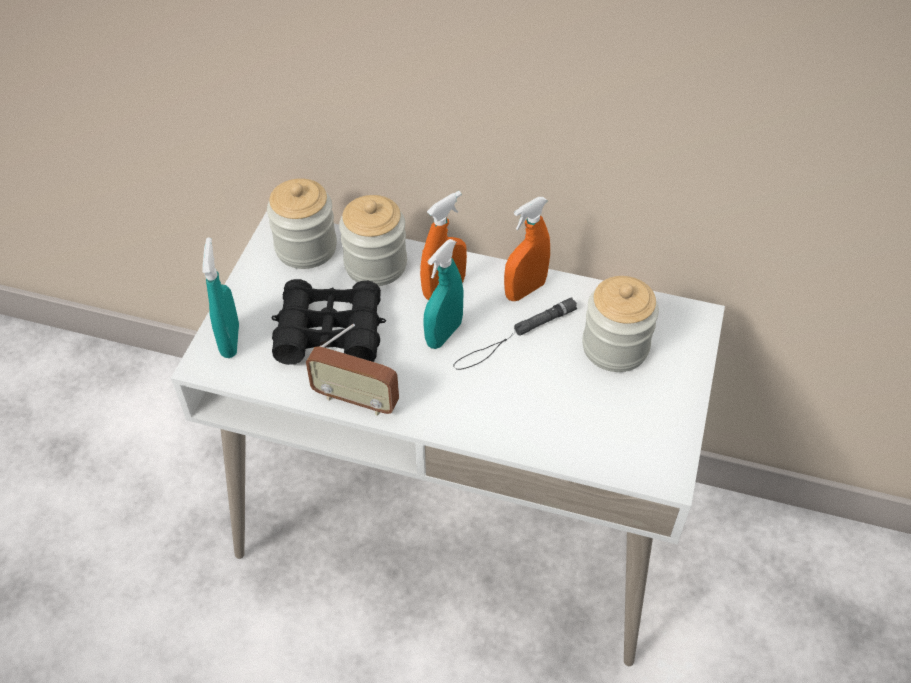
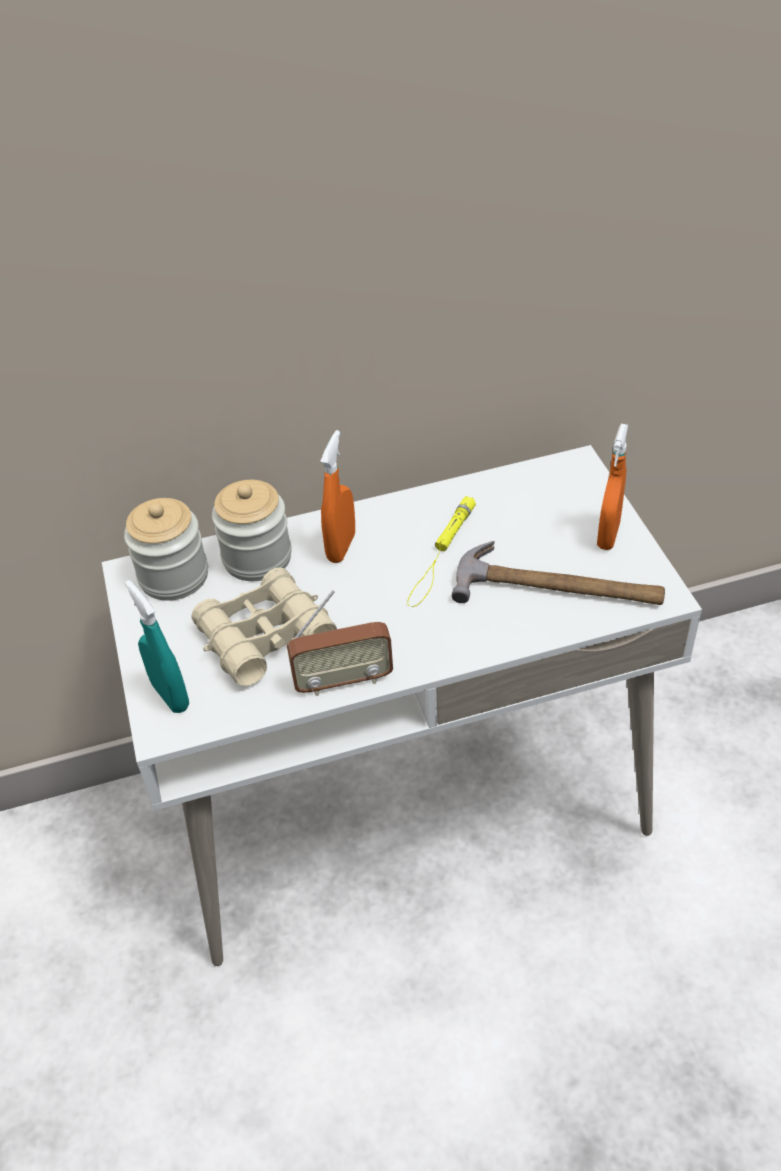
camera: 30 degrees left, 5 degrees down
(329, 332) = (265, 637): black binoculars -> beige binoculars
(444, 334) = (375, 584): turquoise spray bottle -> none
(515, 337) = (441, 555): black flashlight -> yellow flashlight
(525, 290) = (415, 512): orange spray bottle -> orange spray bottle (608, 535)
(585, 418) = (559, 587): none -> hammer
(615, 347) = (532, 519): jar -> none

